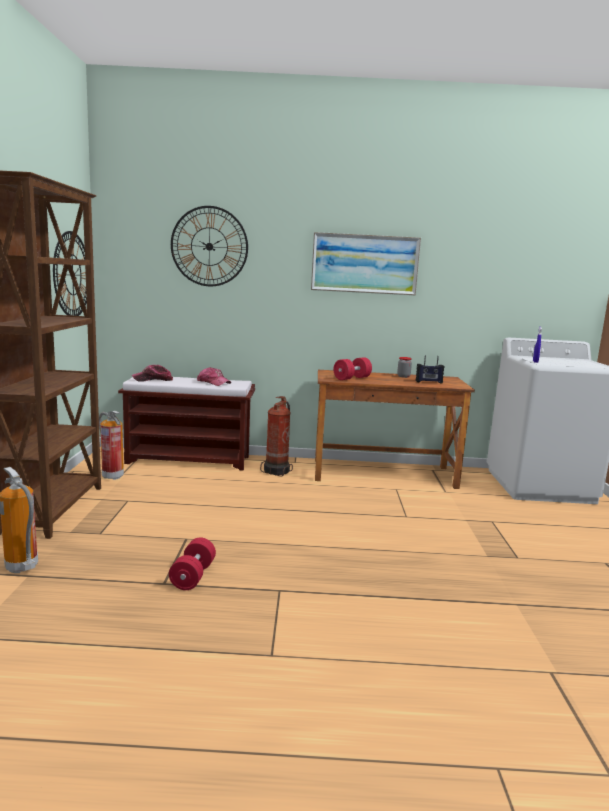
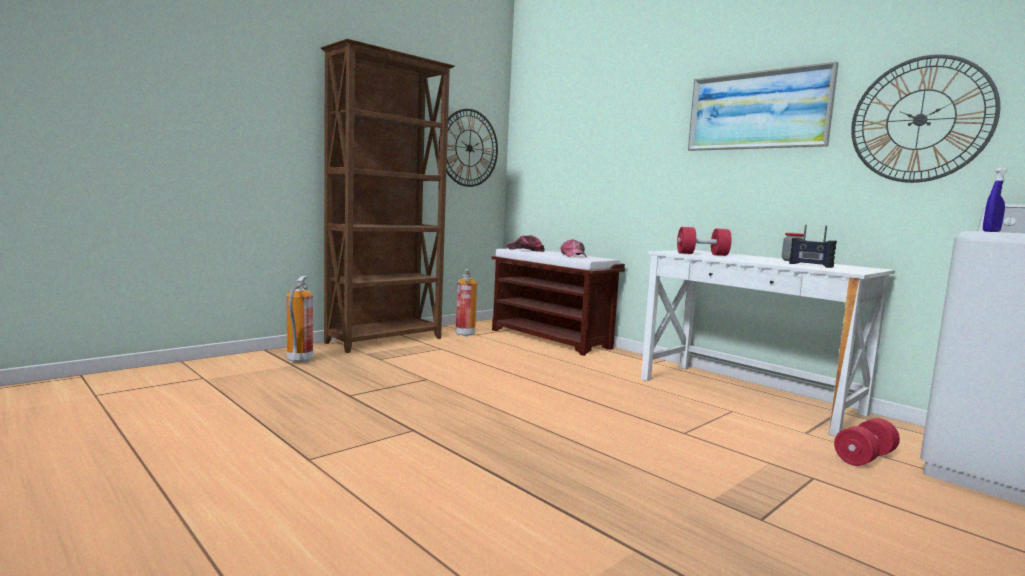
camera: 45 degrees right, 5 degrees down
(193, 576) = (376, 399): red dumbbell -> red dumbbell (864, 457)
(209, 246) = (594, 113): wall clock -> wall clock (920, 119)
(278, 471) = (618, 364): fire extinguisher -> none
(383, 473) = (748, 396): brown desk -> white desk

